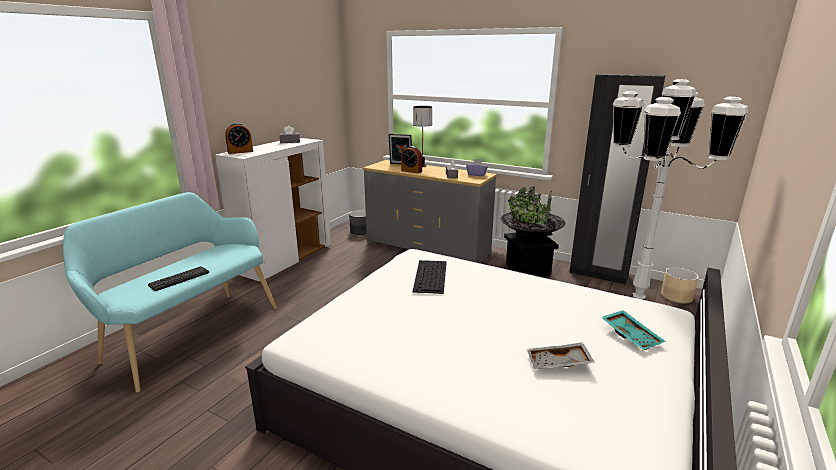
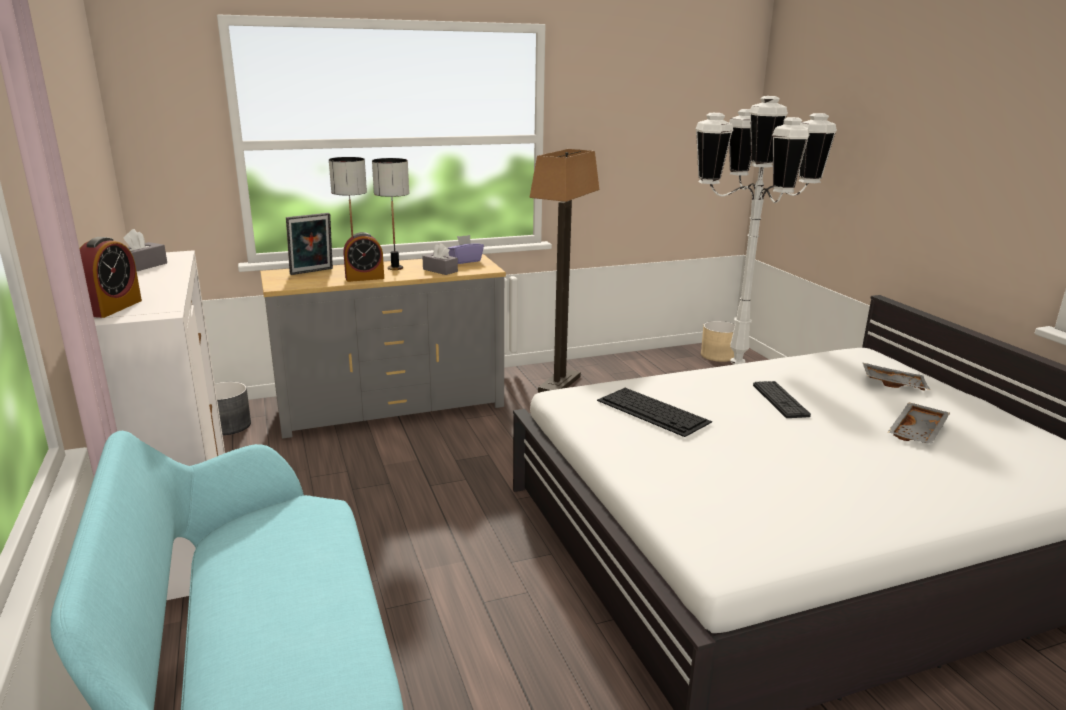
camera: 50 degrees left, 0 degrees up
(179, 279) = (334, 614): keyboard -> keyboard (780, 400)
(436, 170) = (395, 268): none -> table lamp
(528, 269) = (559, 384): black planter -> floor lamp
(598, 274) = (628, 360): black wardrobe -> none
(631, 335) = (893, 383): turquoise tray -> grey tray

